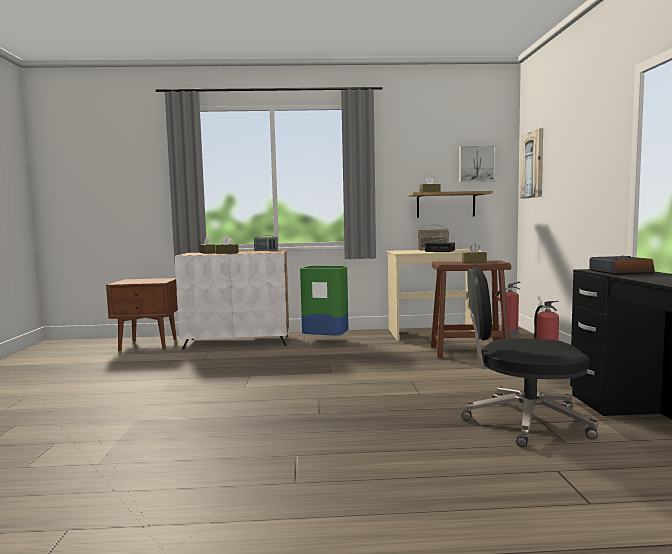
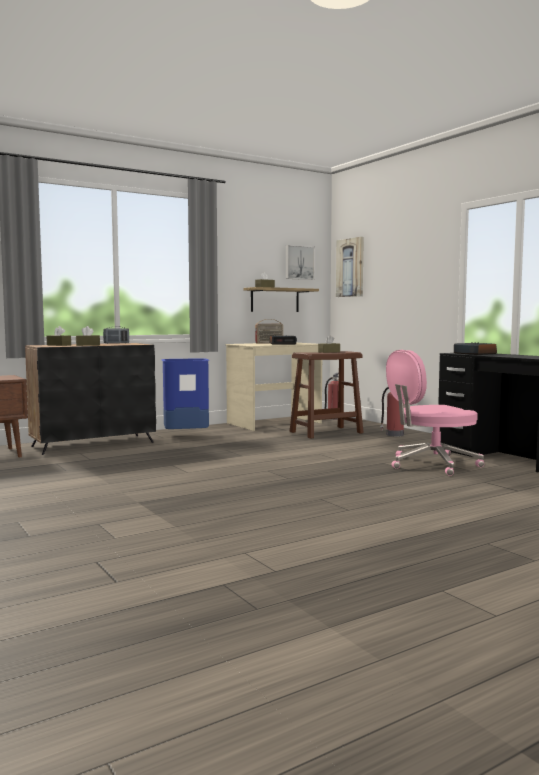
camera: 30 degrees left, 0 degrees up
(238, 342) = (94, 444): white cabinet -> black cabinet
(325, 341) = (186, 436): green trash can -> blue trash can
(524, 421) = (431, 464): black office chair -> pink office chair

